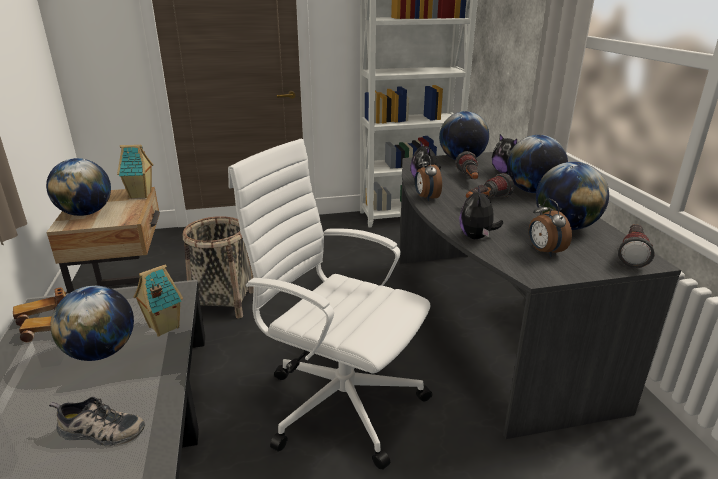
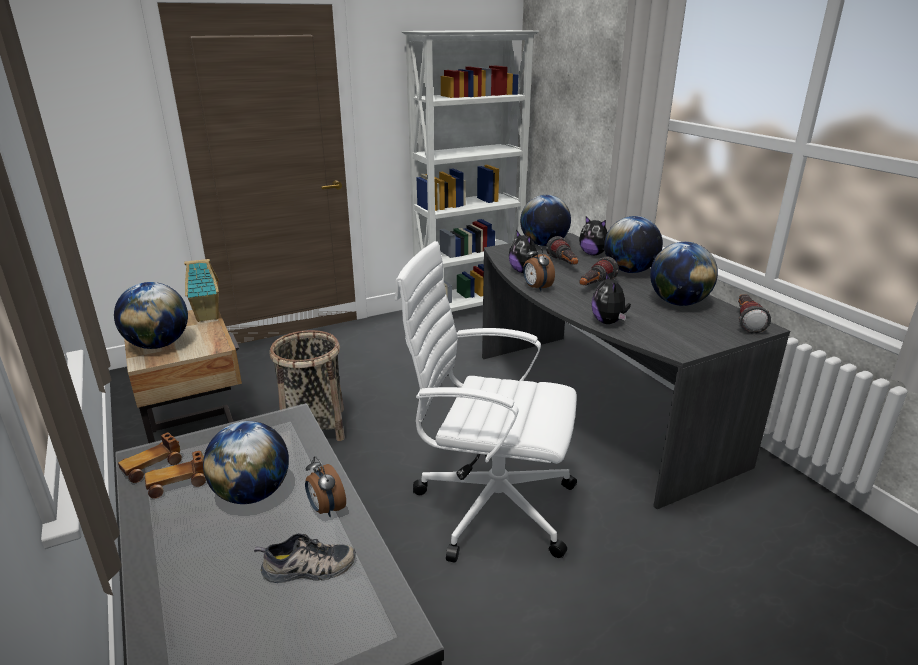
camera: 15 degrees left, 0 degrees up
(163, 327) = (303, 458): toy house -> none
(544, 251) = (674, 328): alarm clock -> alarm clock (326, 509)

